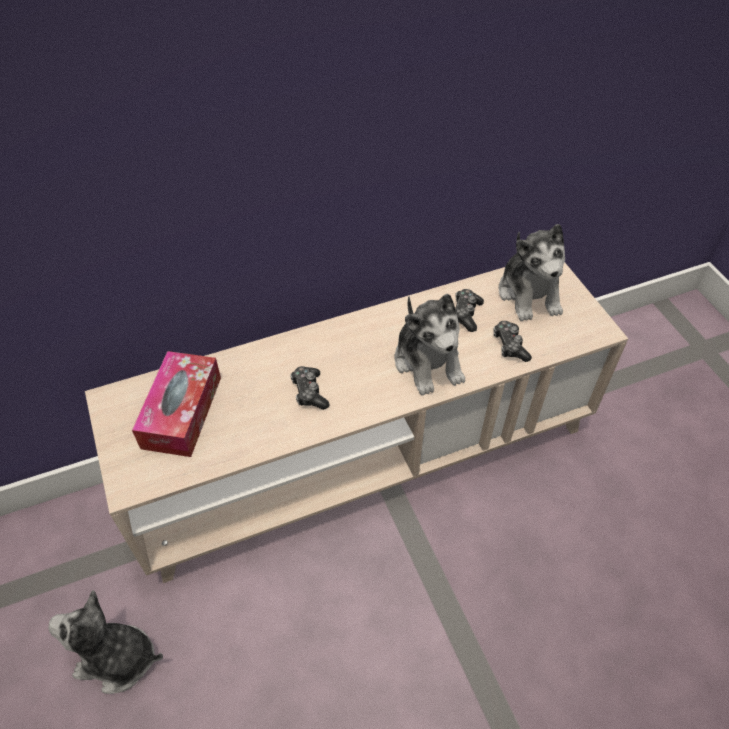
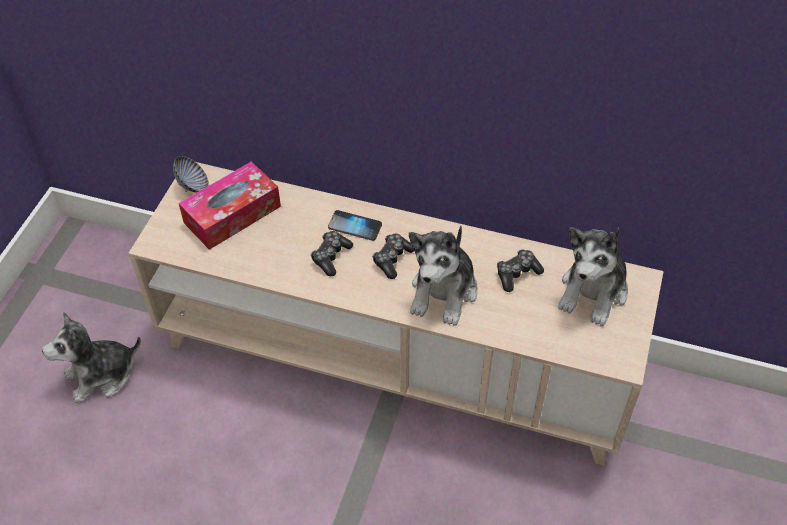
camera: 40 degrees right, 0 degrees up
(115, 410) = (193, 185): none -> bowl
(117, 659) = (101, 375): plush toy -> plush toy turned 75 degrees counterclockwise
(303, 355) = (355, 226): none -> phone
(510, 345) = (526, 322): game controller -> game controller (392, 259)

